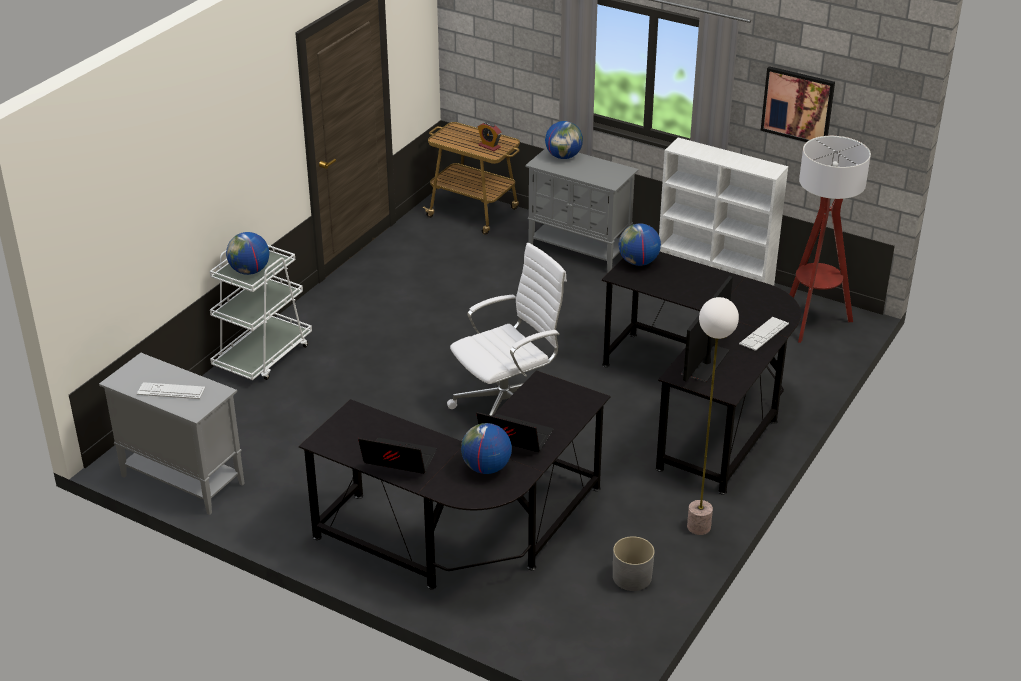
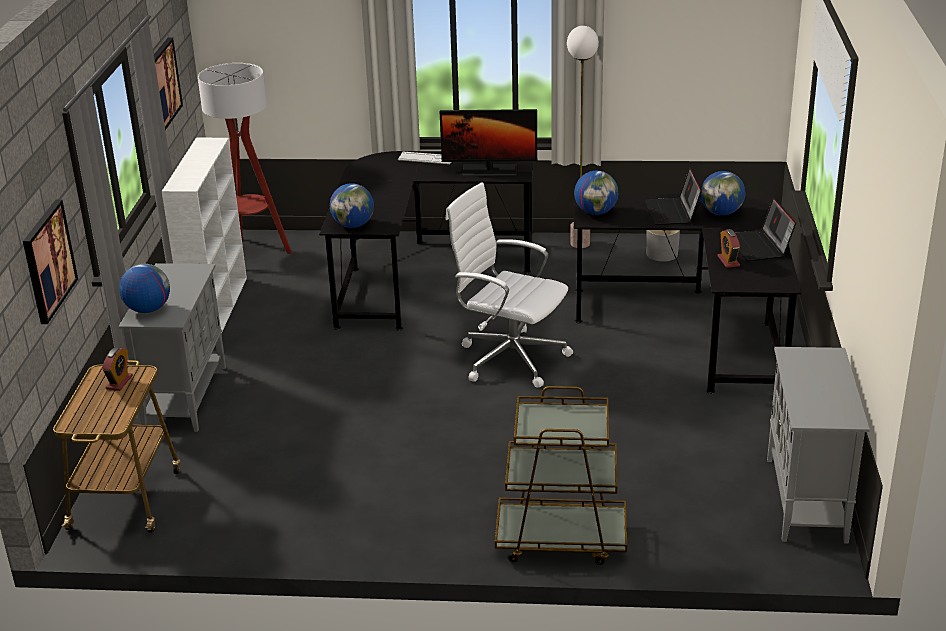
camera: 115 degrees left, 5 degrees down
(171, 391) = (824, 380): keyboard -> none
(249, 271) = (572, 422): globe -> globe (596, 212)
(263, 356) = (560, 539): white cart -> brown cart
(390, 429) = (728, 261): none -> alarm clock
(518, 52) = (48, 261): none -> picture

